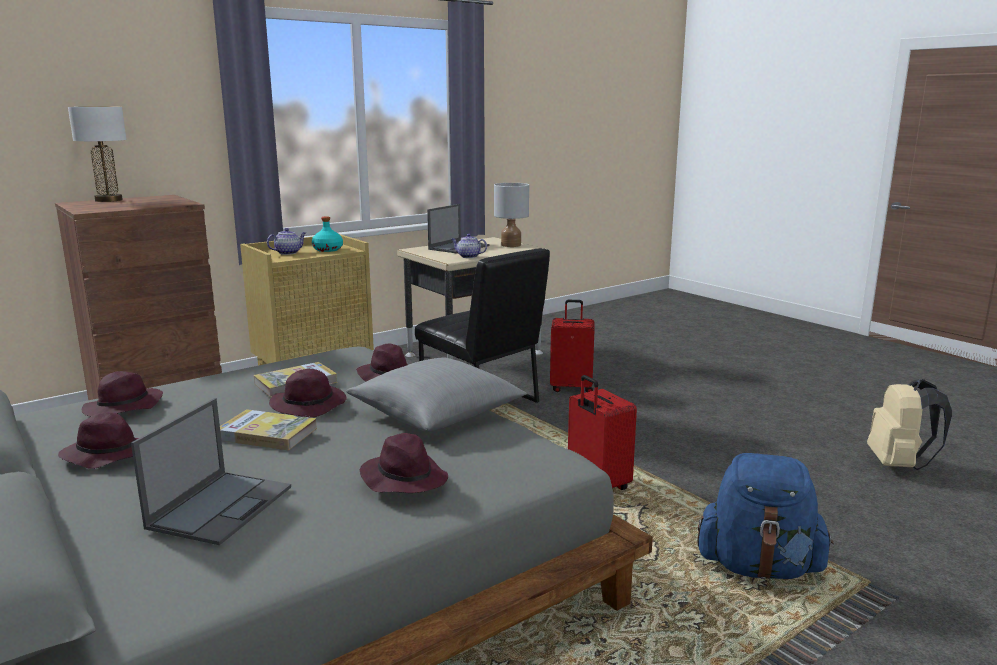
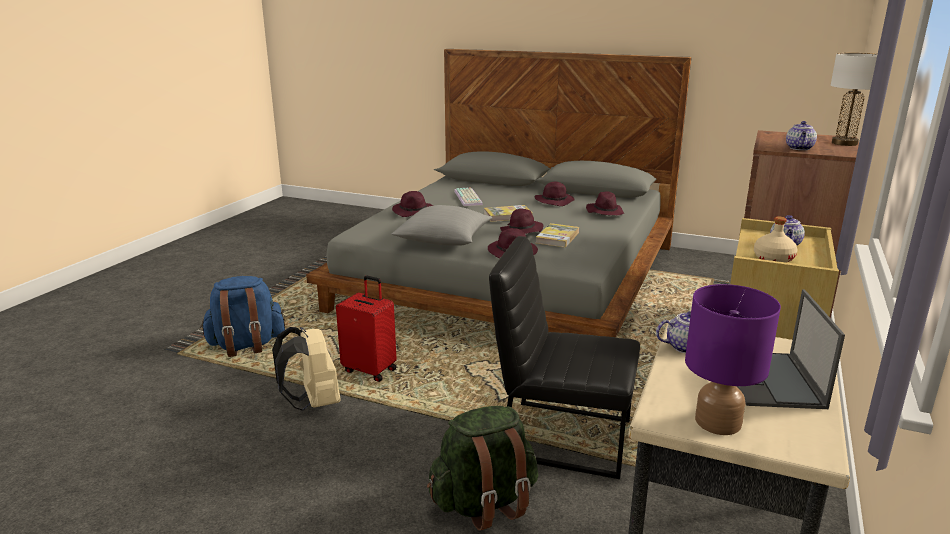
camera: 150 degrees right, 5 degrees up
(169, 201) = (799, 148): none -> teapot
(221, 506) = (469, 198): laptop -> keyboard
(327, 250) = (773, 258): turquoise bottle -> beige bottle
(511, 245) = (717, 422): grey table lamp -> purple table lamp
(571, 387) = (484, 503): red suitcase -> green backpack
(898, 464) = (69, 478): beige backpack -> beige backpack (313, 402)

